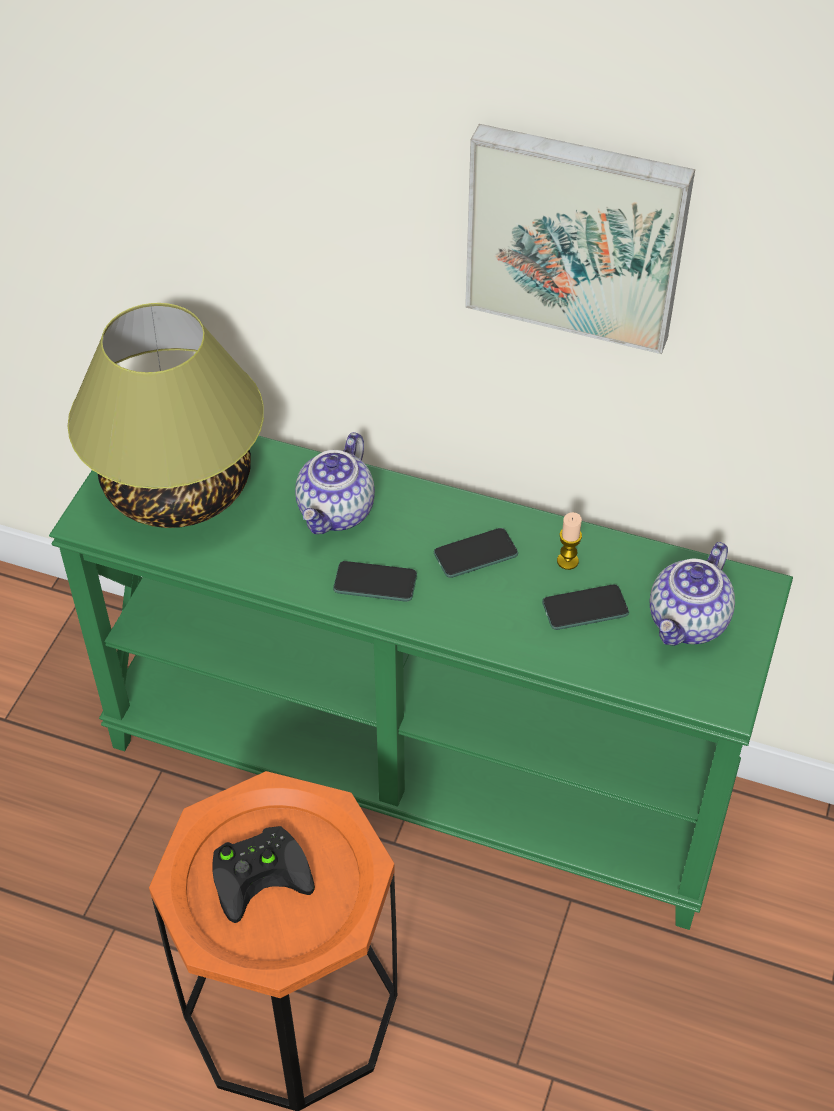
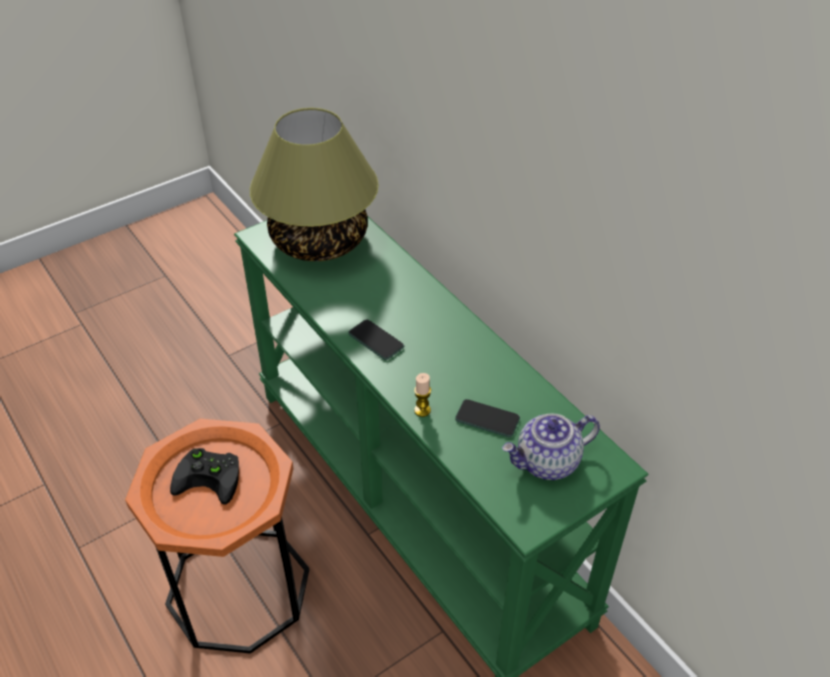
camera: 35 degrees right, 5 degrees down
(337, 512) = (391, 293): teapot -> none
(475, 554) = (449, 354): phone -> none
(567, 561) = (502, 387): candle -> candle (422, 410)
(577, 234) = (551, 137): picture -> none

